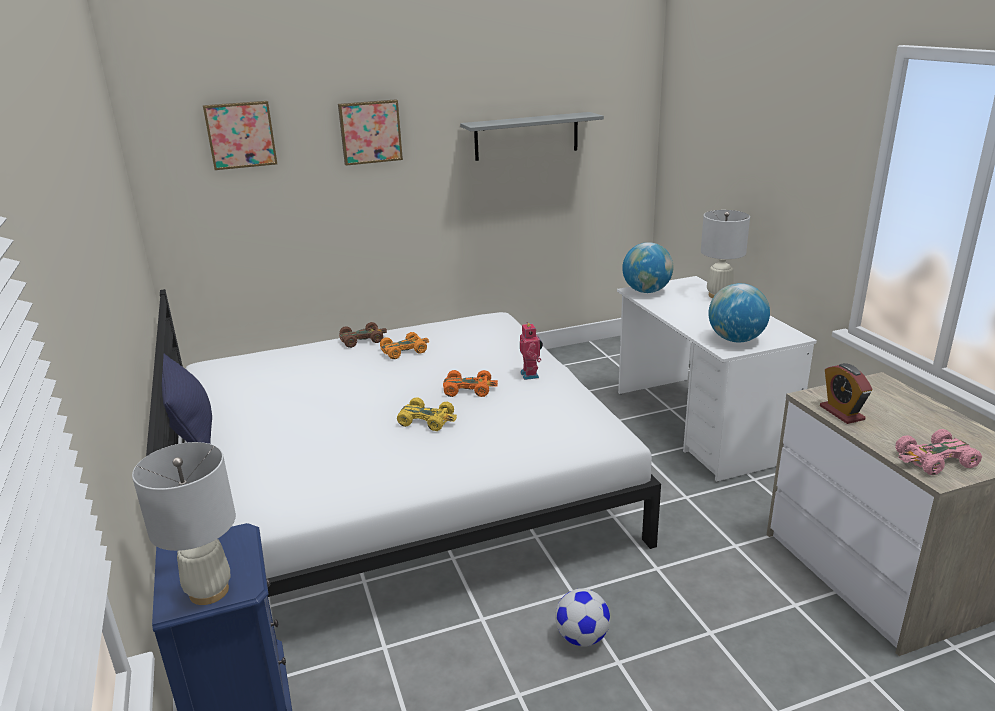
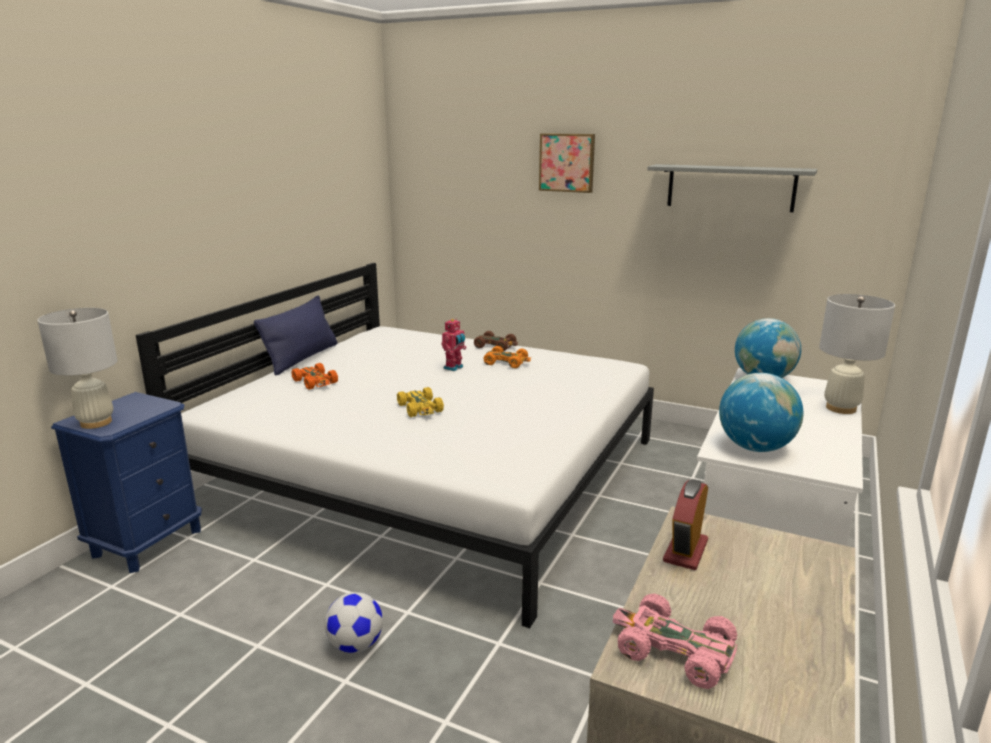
camera: 45 degrees right, 5 degrees down
(240, 134) = (464, 152): picture -> none
(469, 389) = (492, 403): orange toy car -> orange toy car (315, 382)
(531, 375) = (558, 413): toy robot -> toy robot (454, 368)

